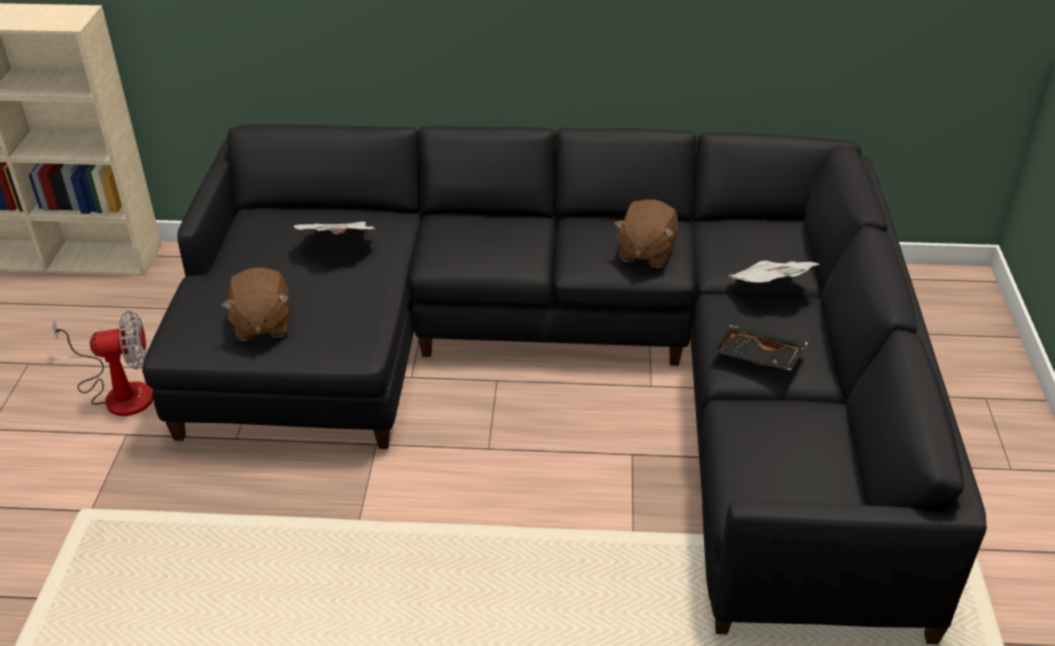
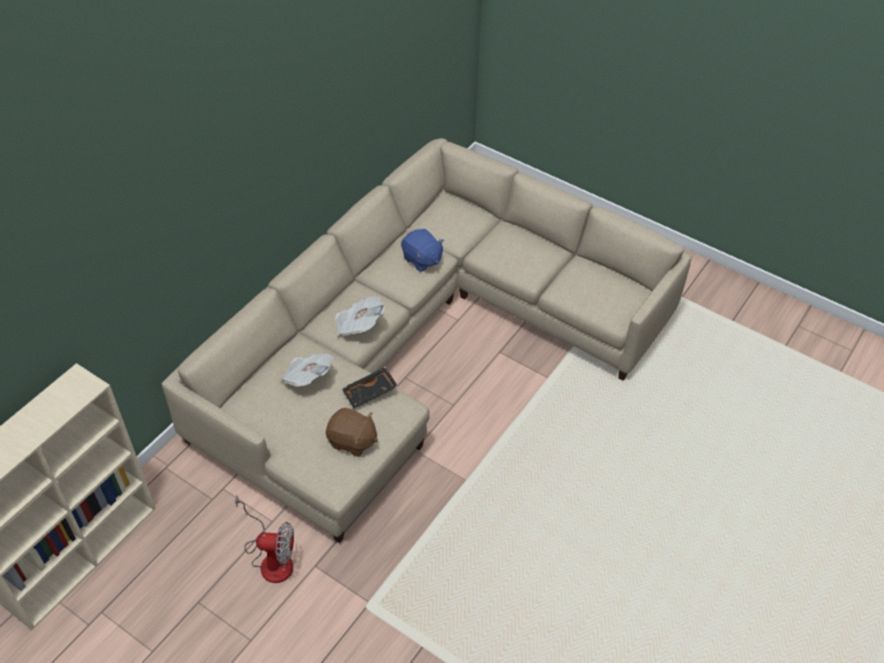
camera: 60 degrees left, 10 degrees up
(119, 392) = (271, 558): fan -> fan turned 75 degrees clockwise
(570, 368) = (420, 343): black sofa -> beige sofa
(645, 252) = (422, 259): brown plush toy -> blue plush toy
(757, 357) = (532, 265): black tray -> black tray (370, 392)
(770, 288) = (487, 233): newspaper -> newspaper (358, 325)

